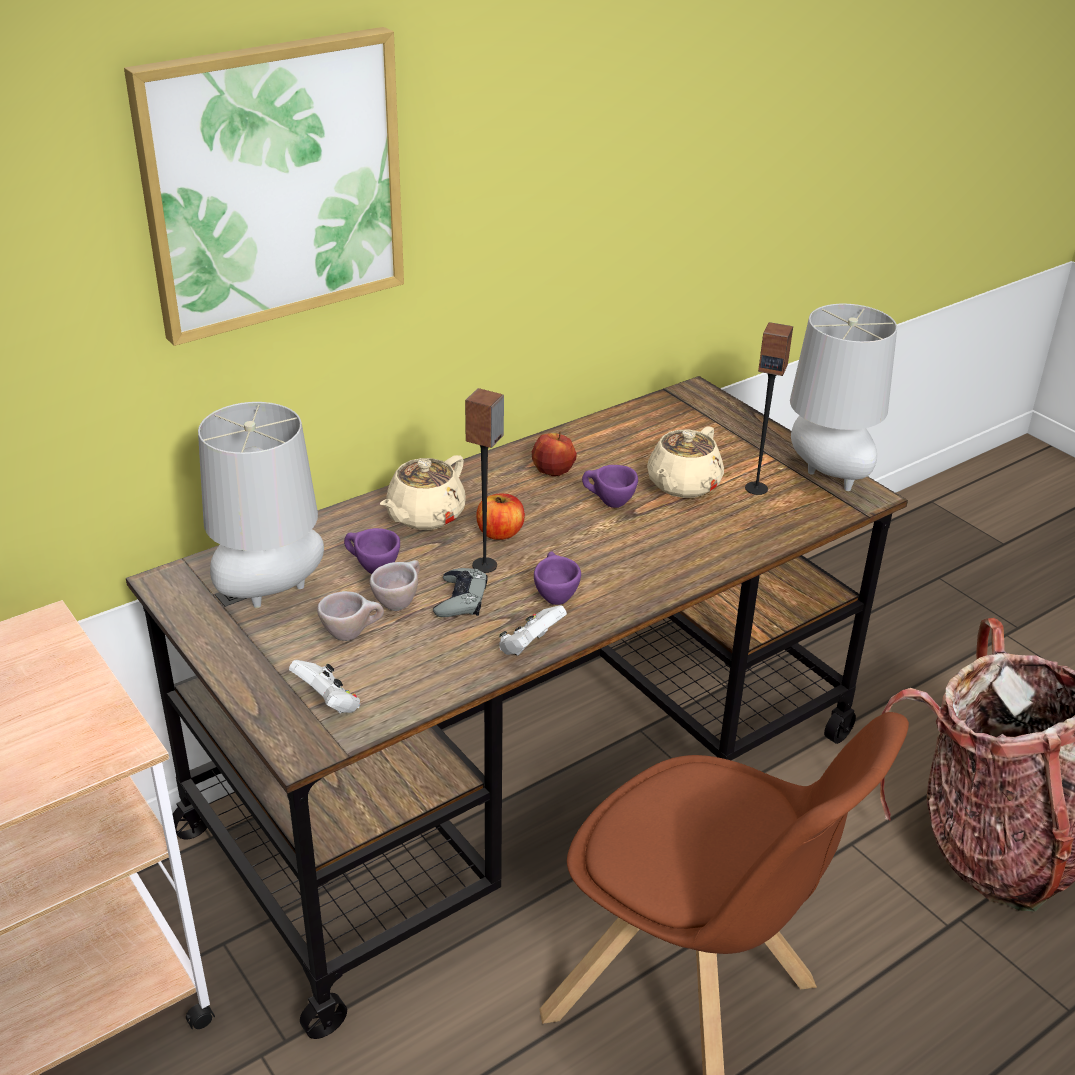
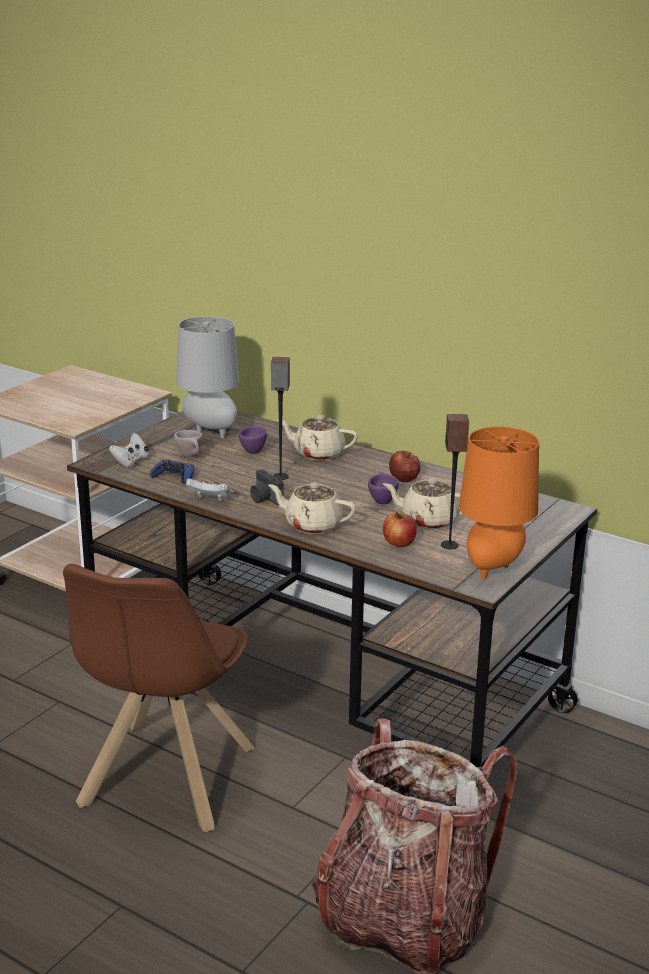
camera: 70 degrees right, 10 degrees down
(273, 183) = (303, 219): picture -> none
(399, 601) = (228, 462): beige cup -> none
(420, 667) = (174, 476): none -> blue game controller
(461, 599) = (242, 476): grey game controller -> none
(500, 533) = (318, 475): apple -> apple (399, 543)
(554, 596) = (265, 499): purple cup -> camera
(656, 574) = (312, 525): none -> beige teapot
(826, 477) = (493, 569): grey table lamp -> orange table lamp

